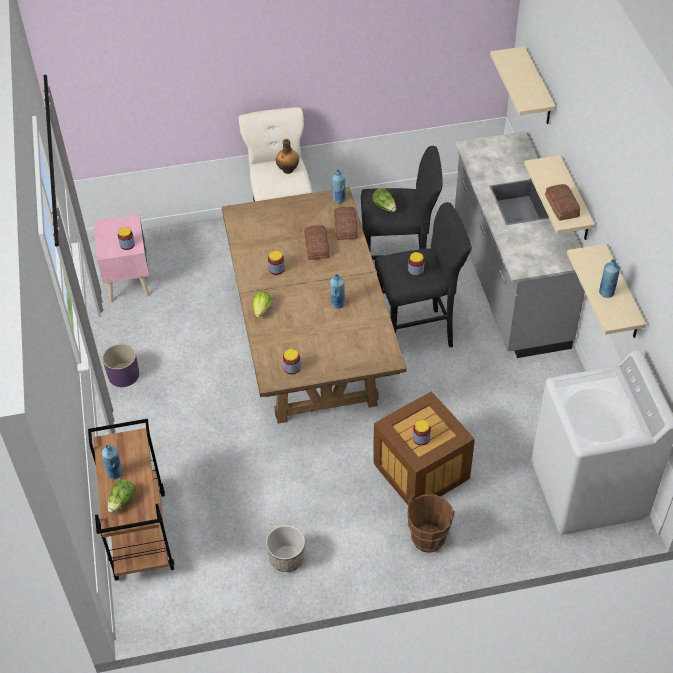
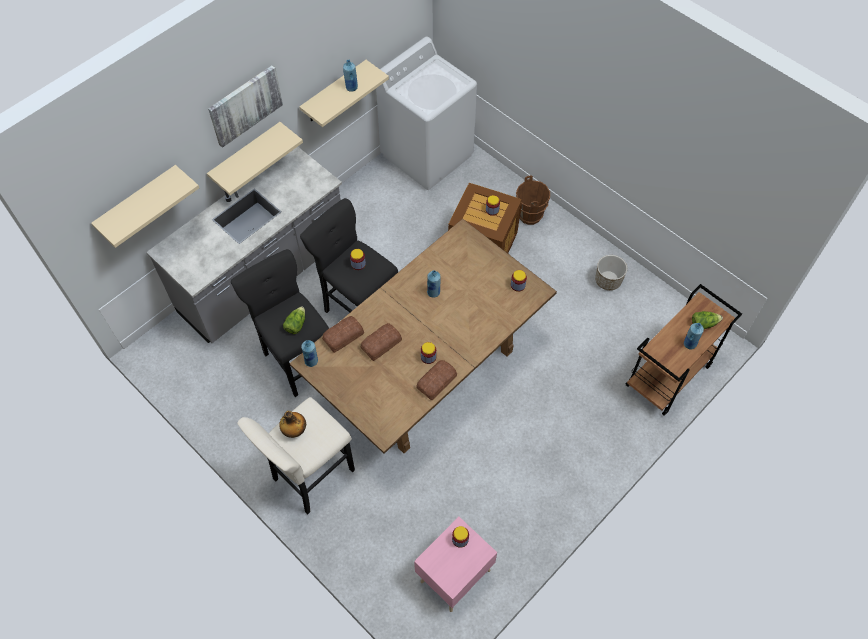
camera: 125 degrees left, 10 degrees up
(123, 375) = (554, 494): purple planter -> none
(261, 311) = (480, 339): lettuce -> none
(561, 206) = (273, 147): bread -> bread (437, 382)
(590, 156) = (245, 105): none -> picture

